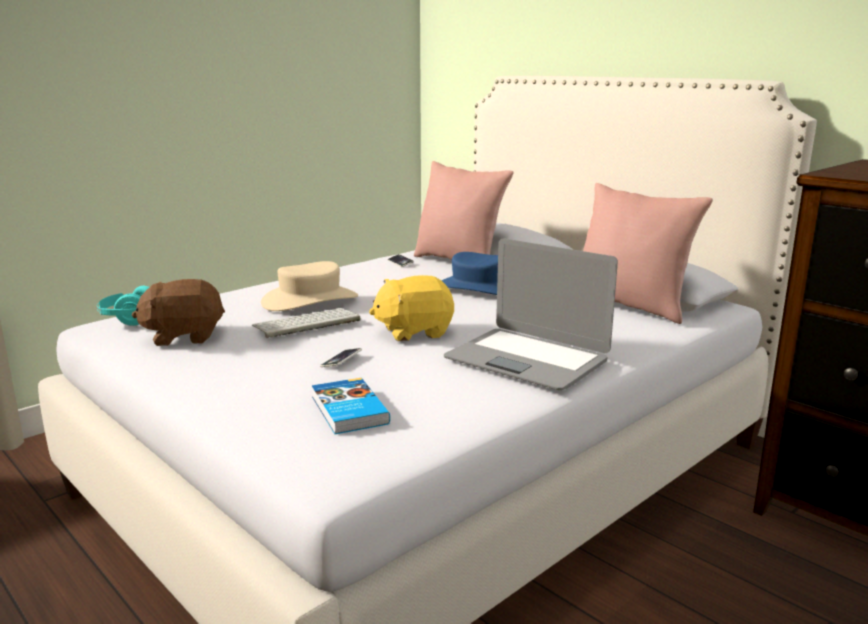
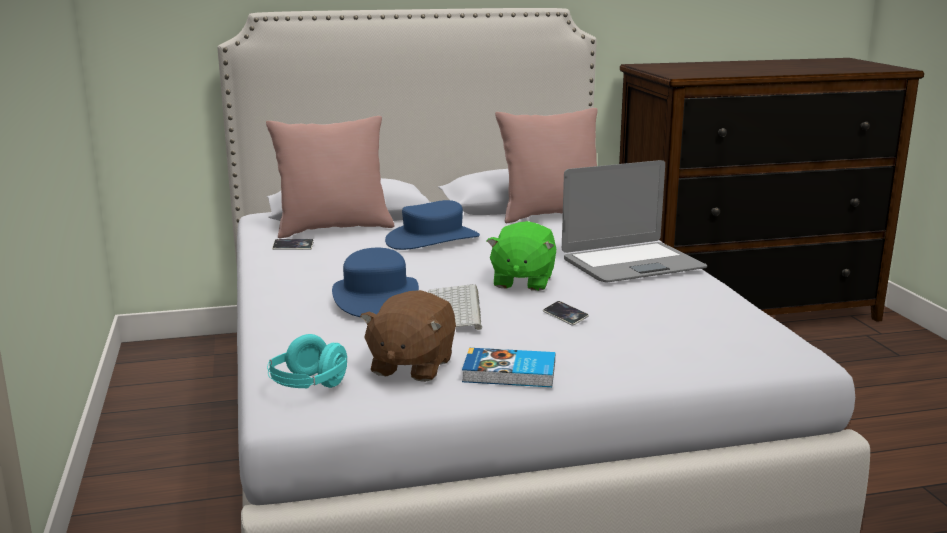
camera: 60 degrees left, 0 degrees up
(310, 300) = (375, 297): beige hat -> blue hat
(348, 410) = (682, 331): book -> book (510, 373)
(413, 332) = (522, 281): yellow plush toy -> green plush toy

